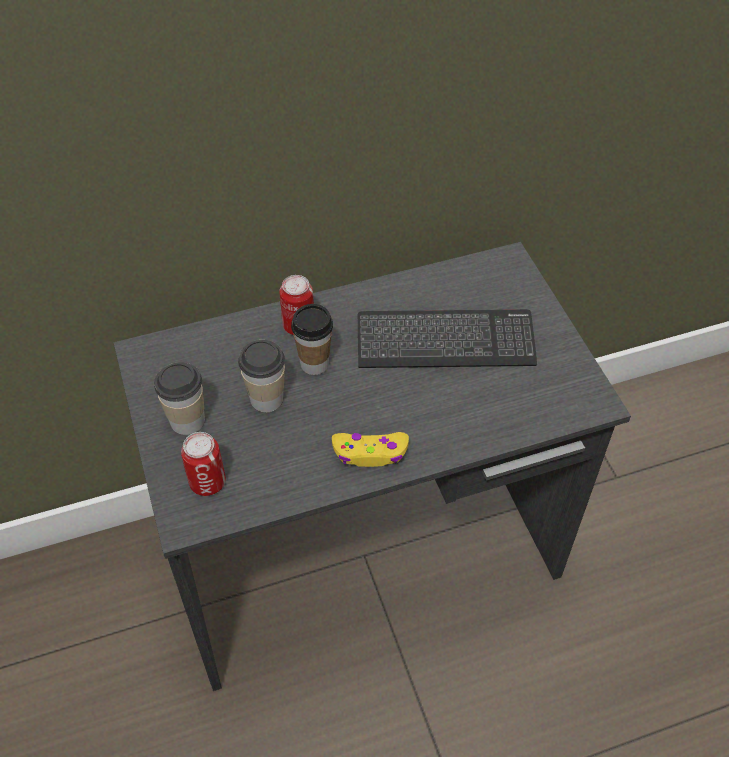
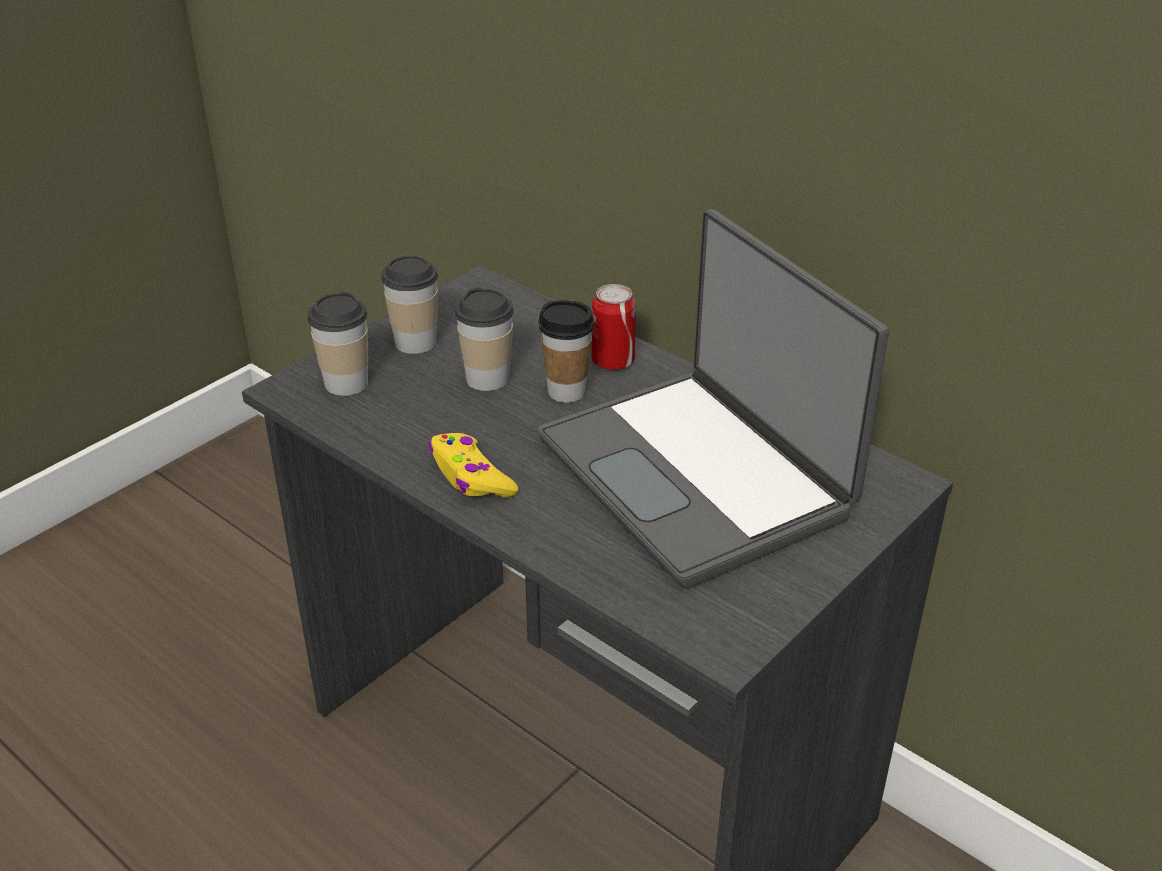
camera: 60 degrees right, 15 degrees down
(207, 482) = (346, 383): can -> cup
(445, 342) = (698, 475): keyboard -> laptop

